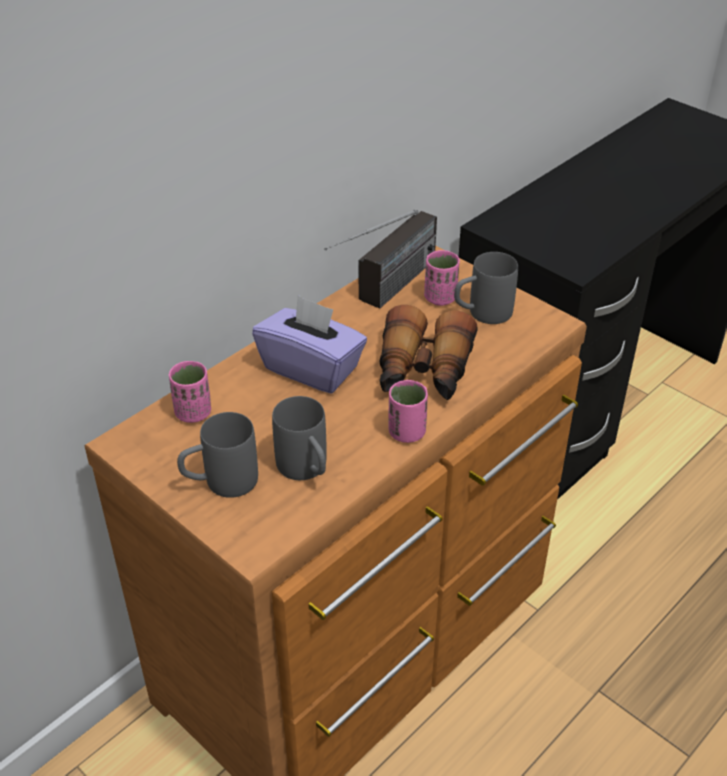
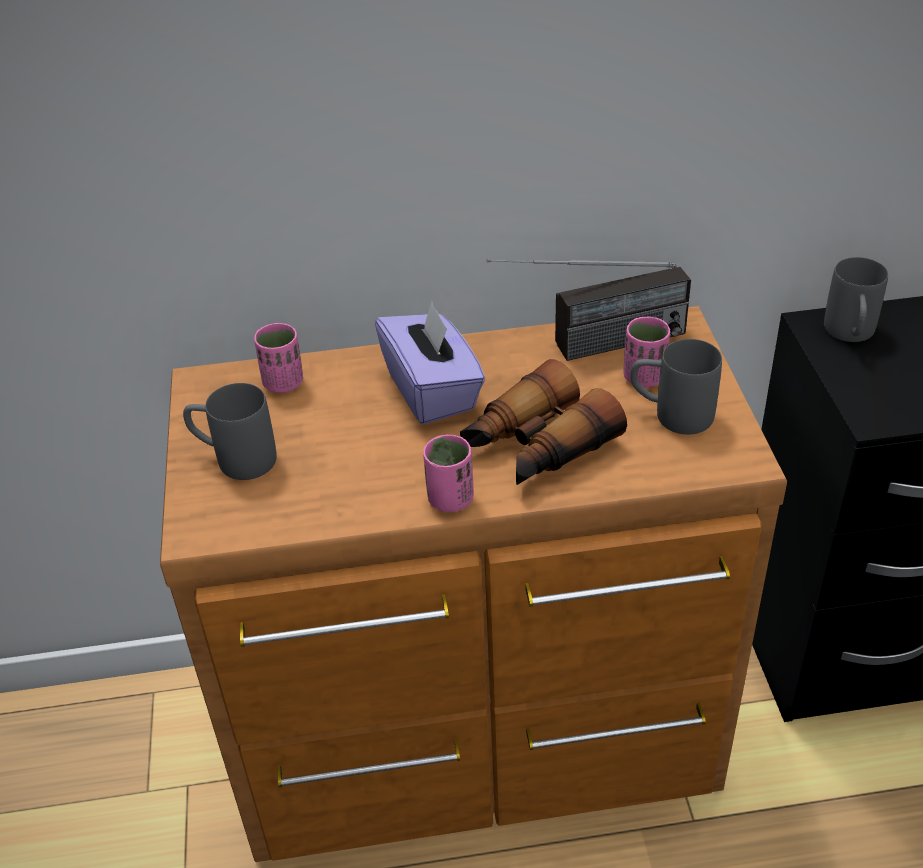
camera: 40 degrees right, 0 degrees up
(306, 470) = (318, 487): grey mug -> grey mug (850, 335)

